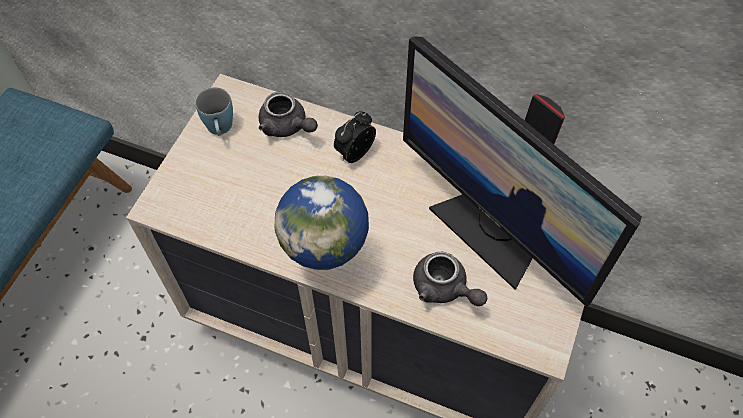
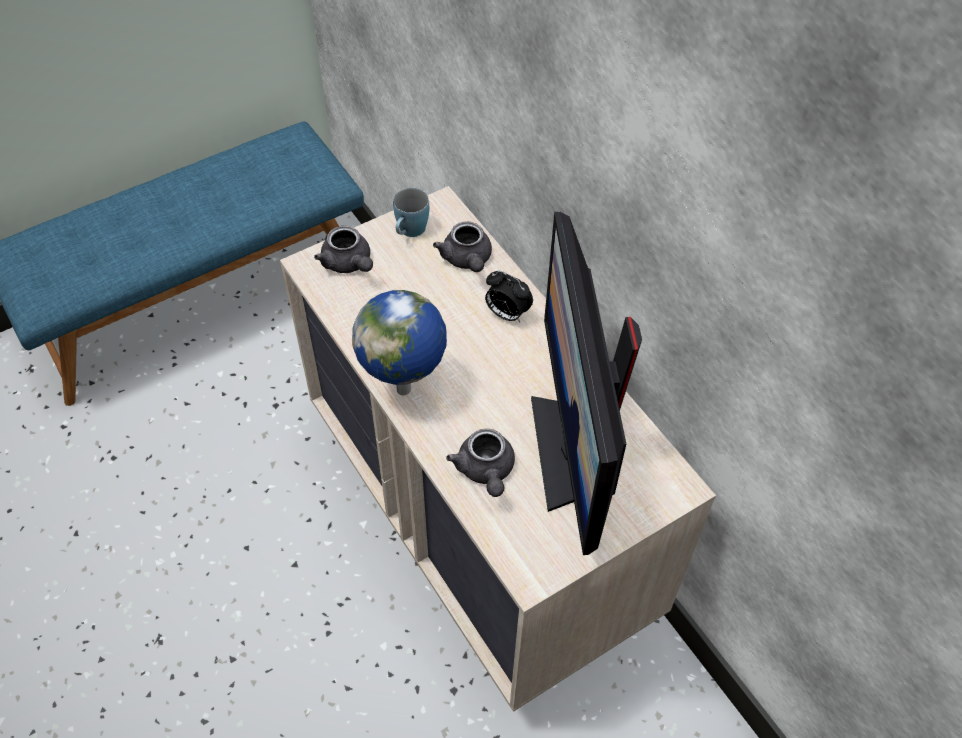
camera: 35 degrees right, 5 degrees down
(191, 186) = (349, 264): none -> grey teapot
(354, 152) = (506, 314): alarm clock -> alarm clock turned 135 degrees counterclockwise

